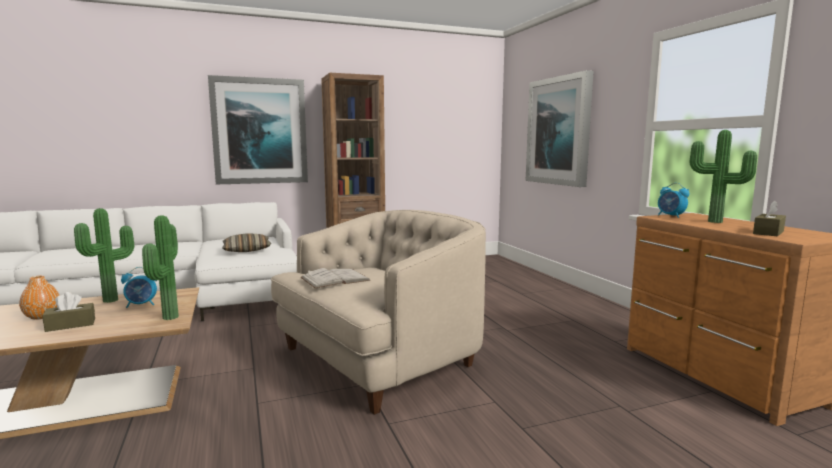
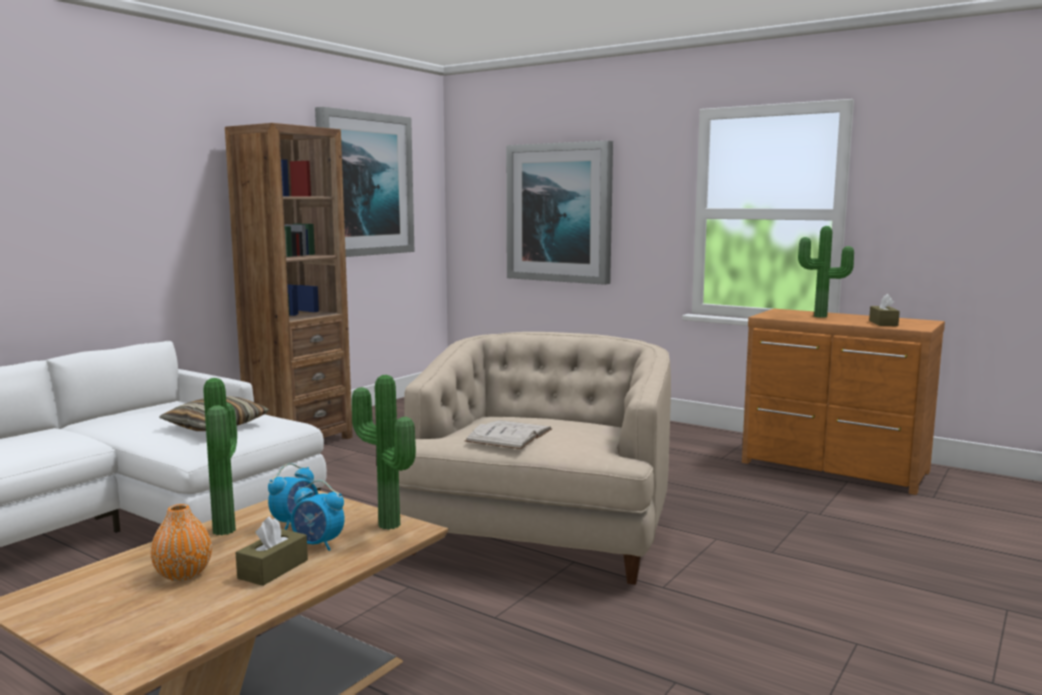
camera: 35 degrees left, 0 degrees up
(259, 131) = (128, 217): picture -> picture (364, 184)
(671, 216) = (773, 314): alarm clock -> alarm clock (318, 544)

